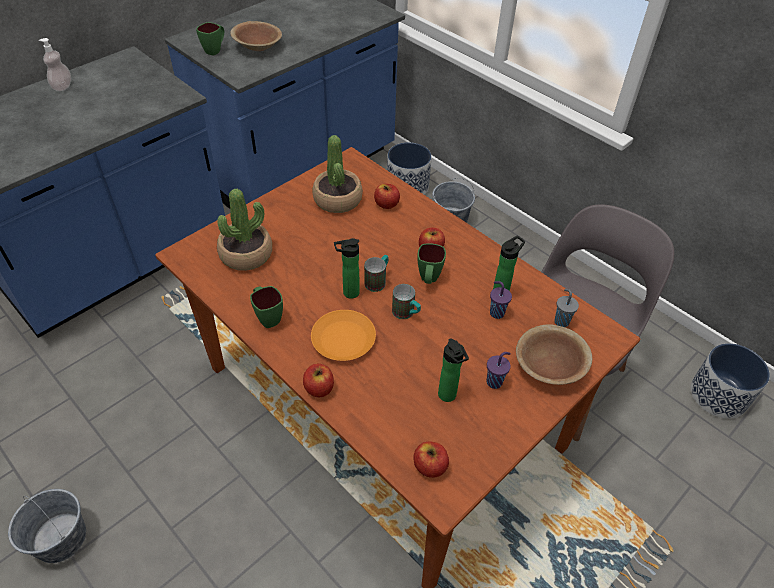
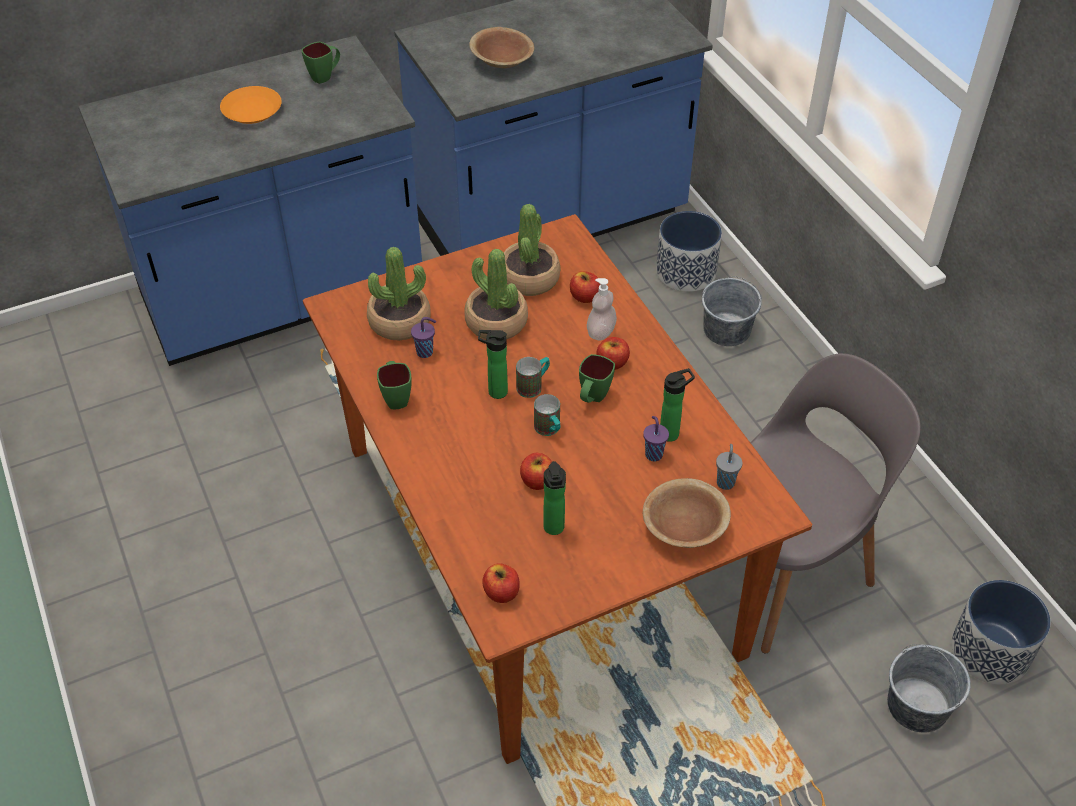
camera: 20 degrees right, 0 degrees up
(60, 538) = (135, 590): grey bucket -> grey bucket (917, 705)
(62, 86) = (259, 77): soap dispenser -> soap dispenser (601, 332)
(215, 50) = (449, 57): green mug -> green mug (325, 76)
(319, 388) = (420, 485): apple -> apple (537, 481)
(326, 238) = (496, 322): none -> potted plant
(344, 339) = (468, 441): orange plate -> orange plate (252, 110)
(495, 381) = (613, 527): purple cup -> purple cup (426, 352)

